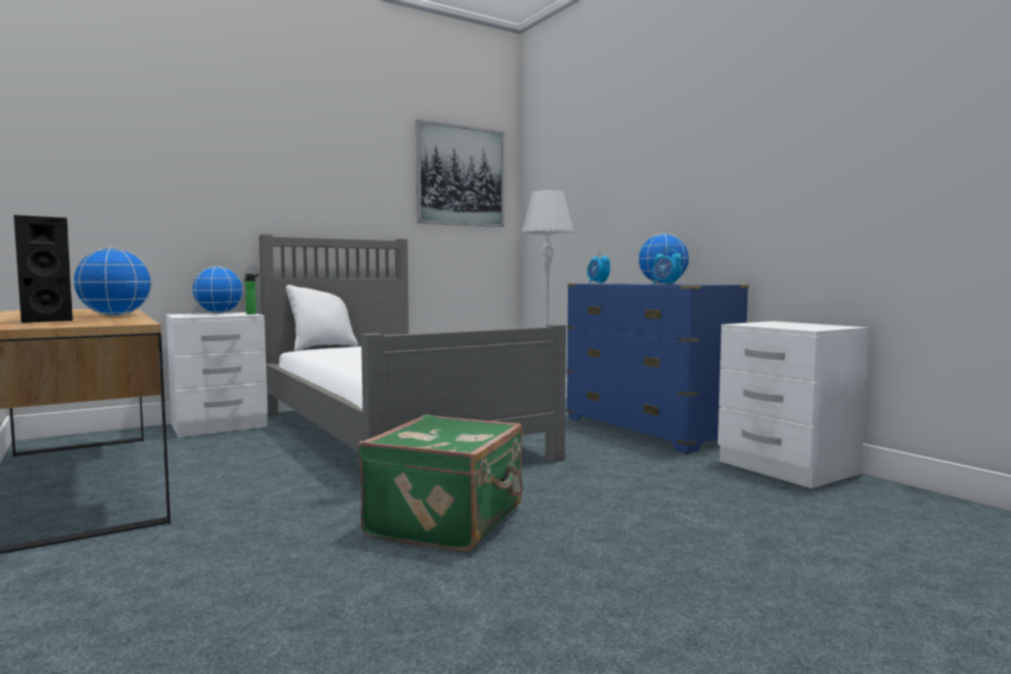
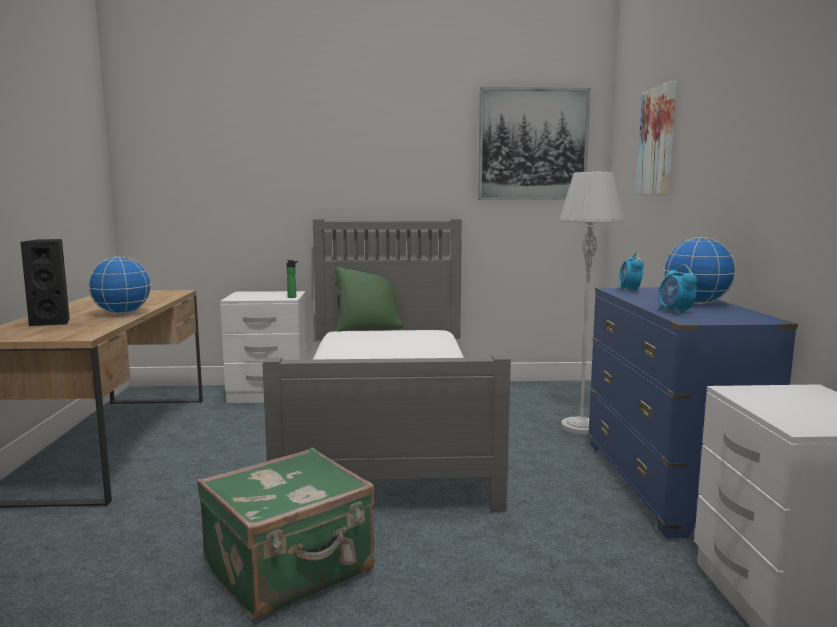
camera: 30 degrees right, 5 degrees up
(219, 313) = (273, 293): globe -> none
(322, 347) = (369, 328): white pillow -> green pillow
(582, 173) = (658, 141): none -> picture

